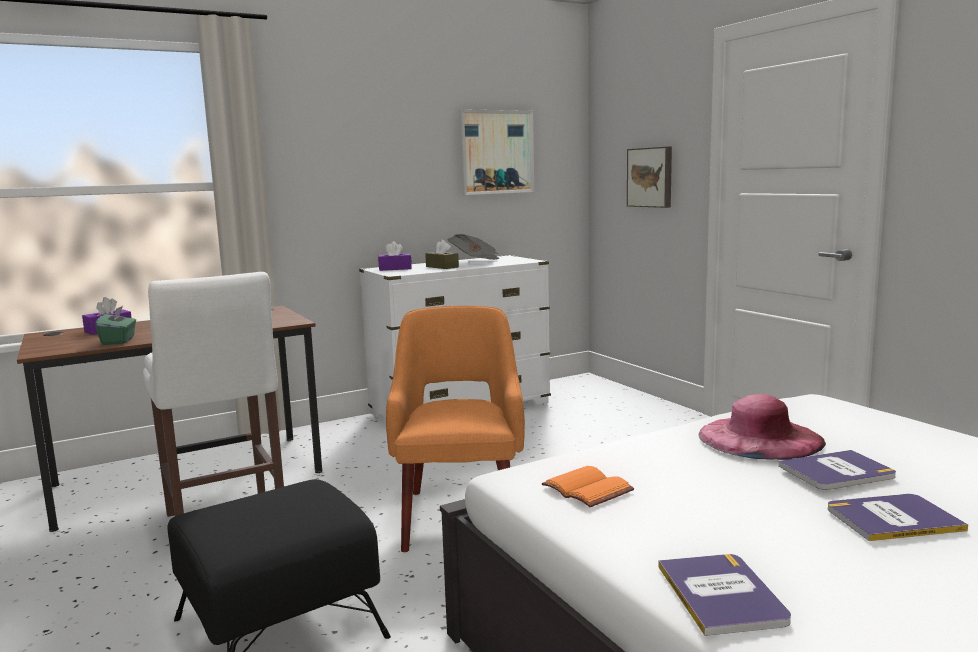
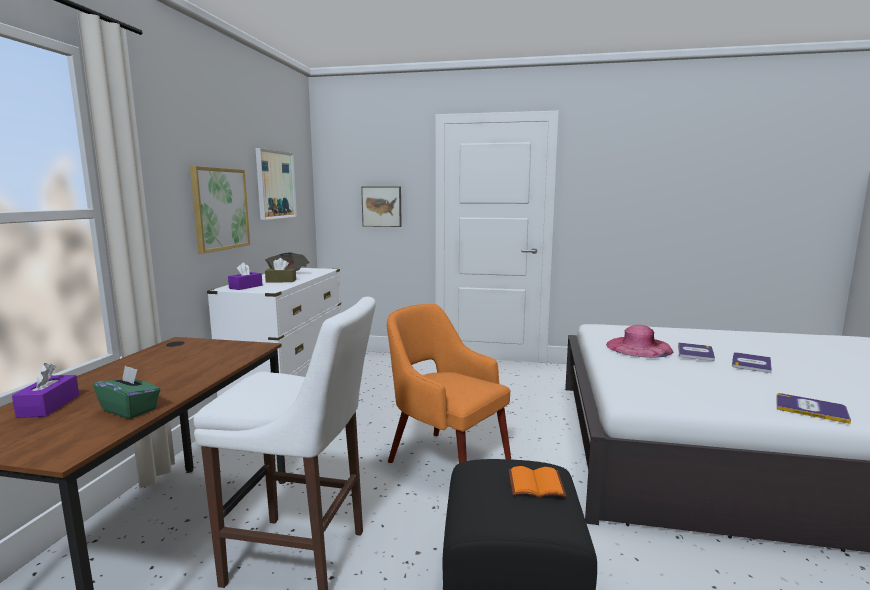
camera: 50 degrees left, 0 degrees up
(389, 182) = (220, 209): none -> picture
(589, 489) = (668, 391): orange book -> orange book (536, 483)

